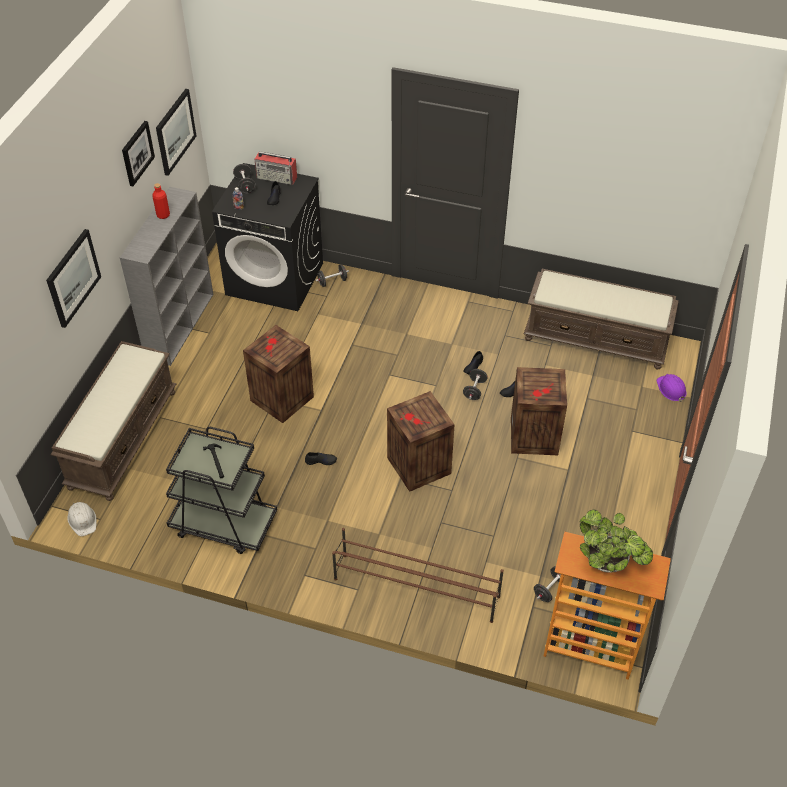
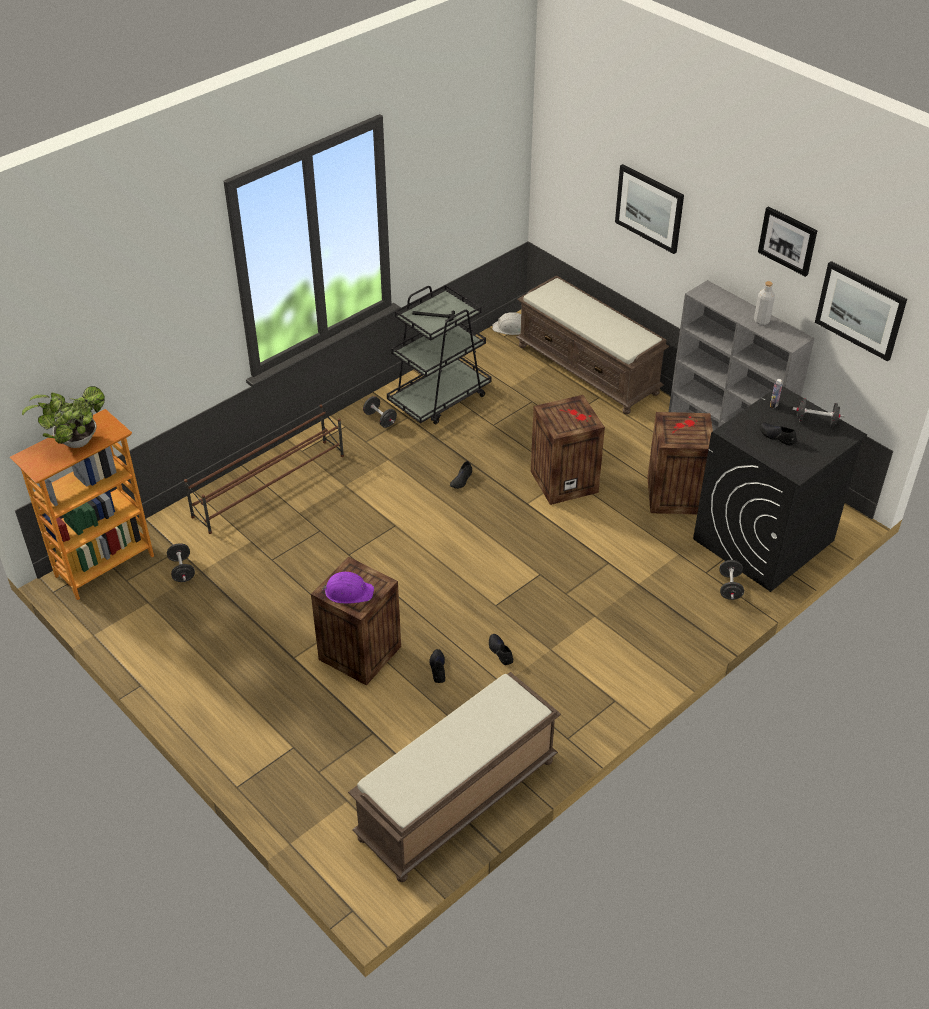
camera: 120 degrees right, 5 degrees down
(163, 215) = (761, 321): red bottle -> grey bottle
(277, 178) = (818, 451): radio -> none
(418, 467) = (397, 543): crate -> crate (674, 494)
(474, 390) = (463, 635): black dumbbell -> black dumbbell (380, 419)
(671, 389) = (318, 830): purple hard hat -> purple hard hat (348, 591)

